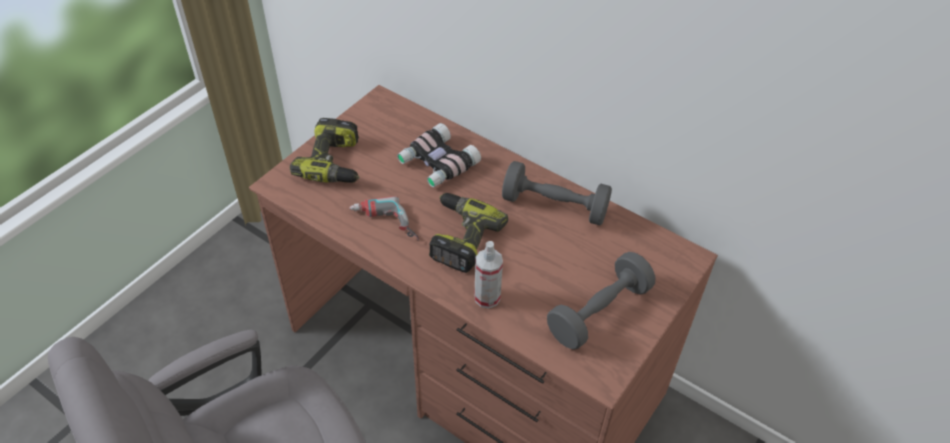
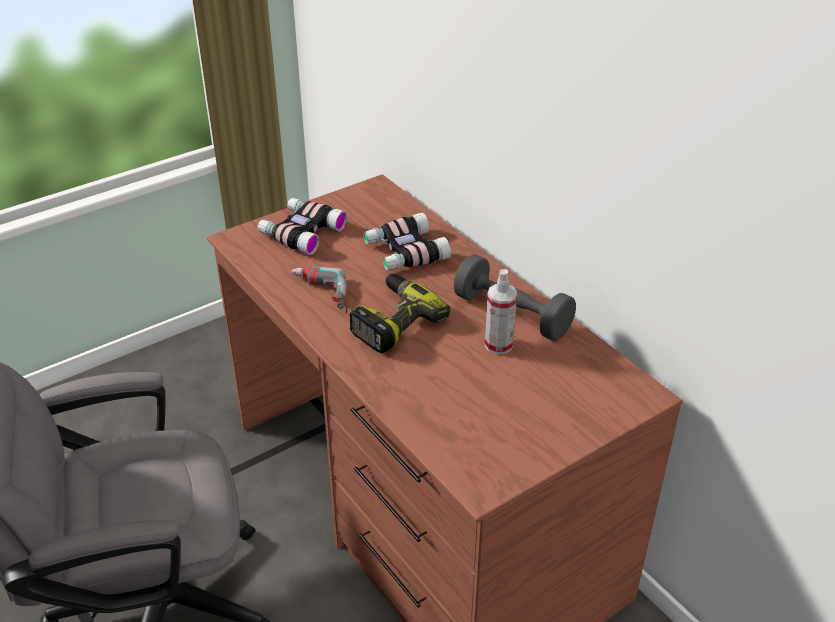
camera: 20 degrees right, 10 degrees down
(335, 162) = (301, 232): power drill -> binoculars
(487, 297) = (392, 381): spray bottle -> spray bottle (498, 345)
(599, 312) = (510, 423): grey dumbbell -> none

